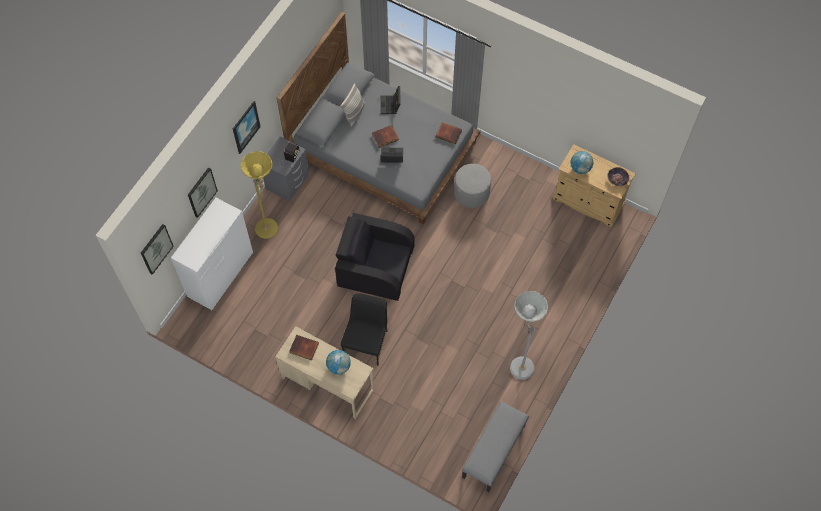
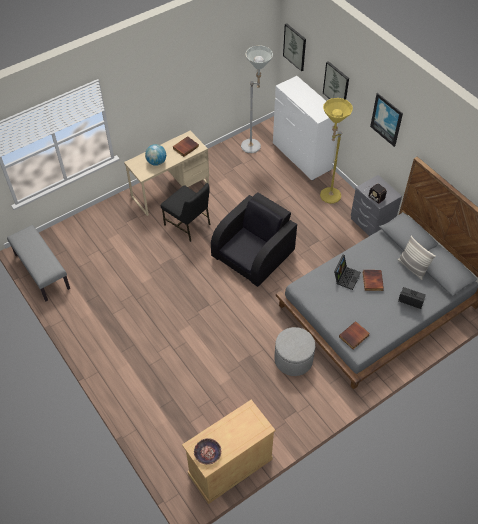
camera: 115 degrees right, 10 degrees down
(519, 364) = (100, 322): grey floor lamp -> grey floor lamp (255, 146)
(580, 168) = (240, 421): globe -> none

